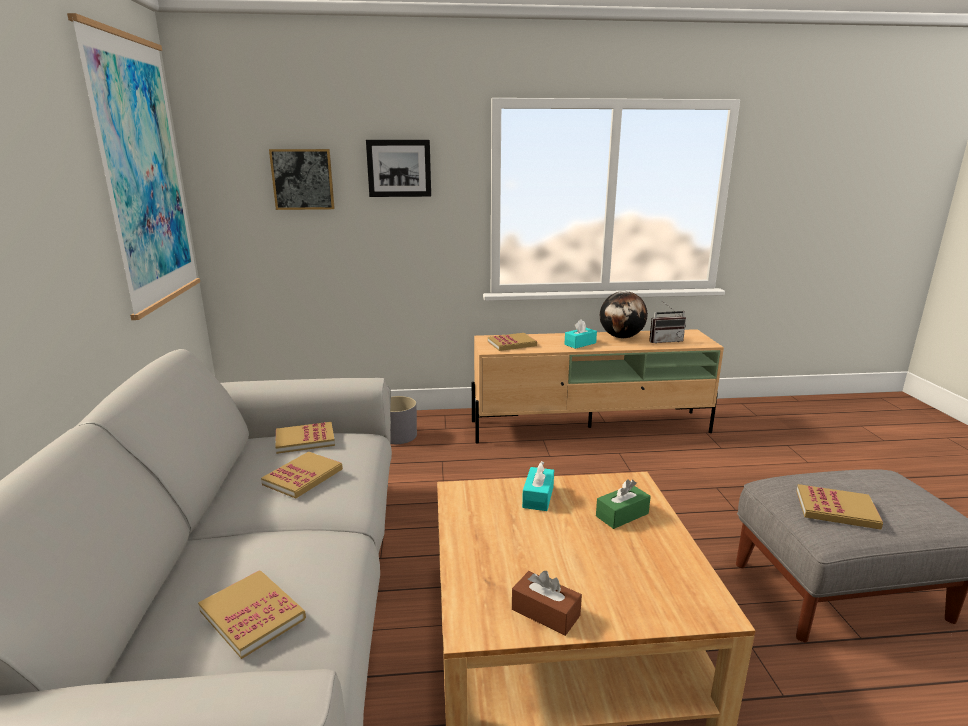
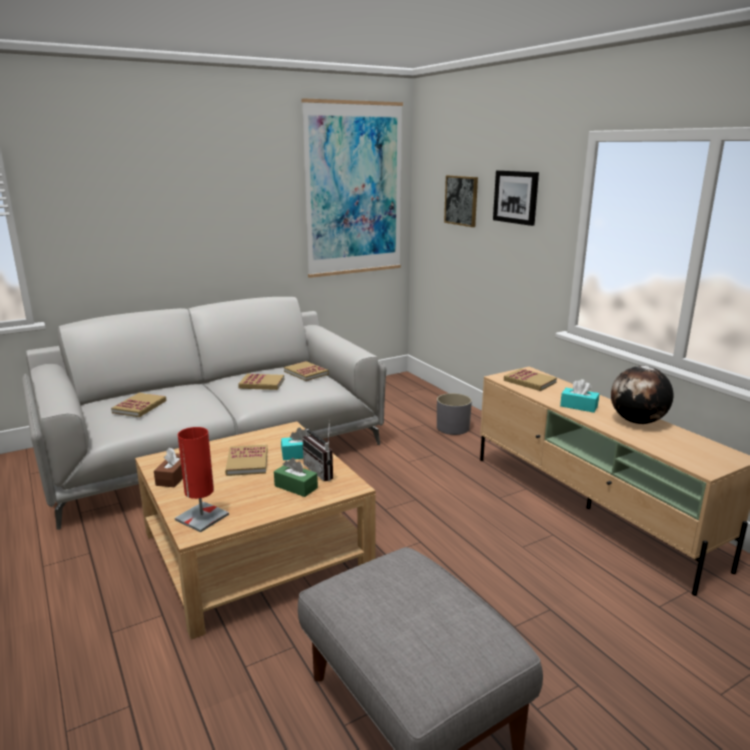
camera: 65 degrees right, 0 degrees up
(664, 340) = (668, 444): radio -> radio (323, 471)
(677, 599) = (202, 517): none -> red table lamp
(836, 509) = (375, 590): book -> book (247, 462)

